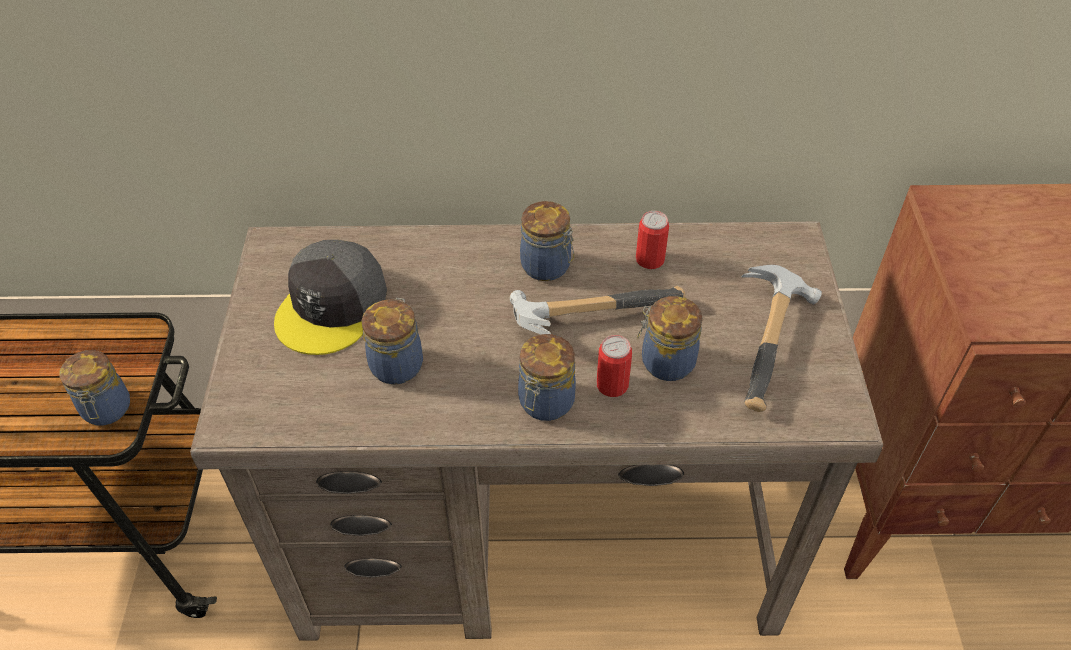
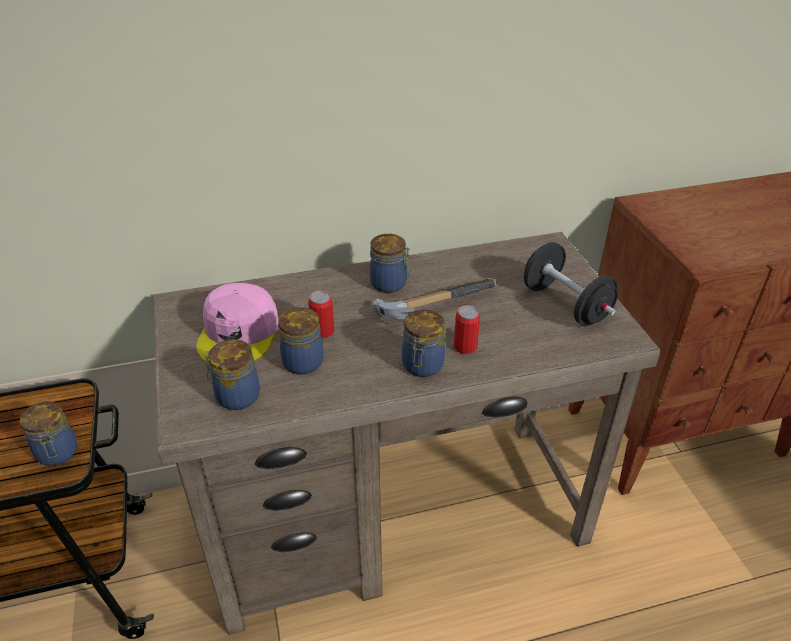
camera: 15 degrees left, 10 degrees down
(332, 306) = (239, 333): grey cap -> pink cap
(650, 259) = (459, 269): can -> can (322, 331)
(665, 362) = (496, 326): jar -> jar (236, 396)
(776, 345) = (565, 304): hammer -> black dumbbell

